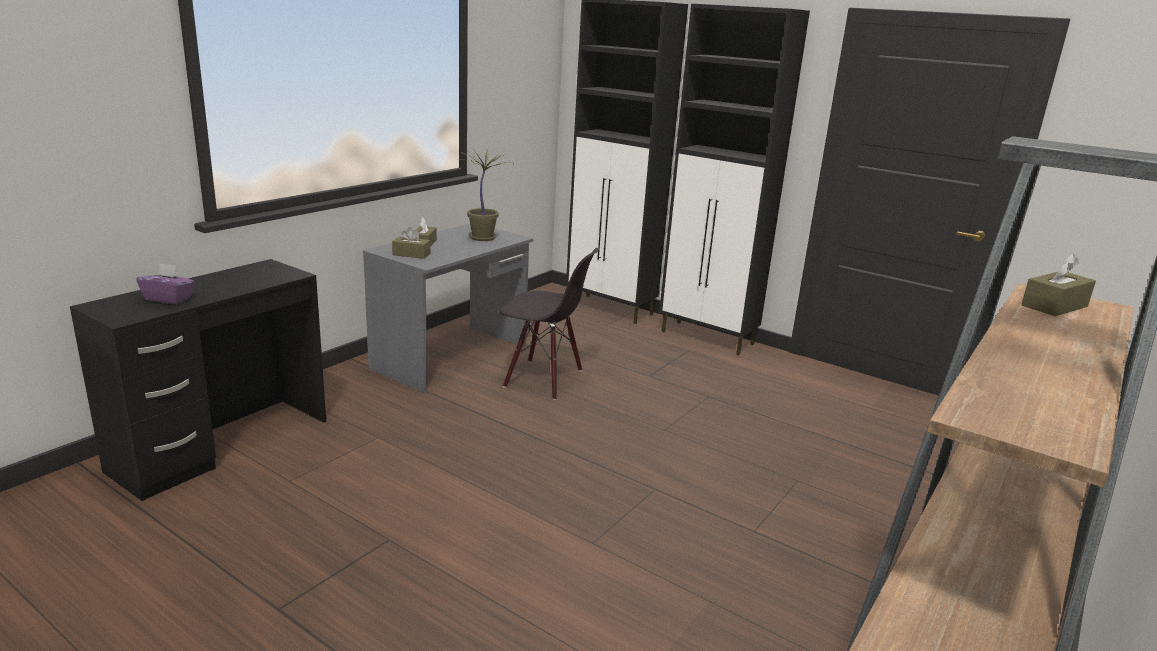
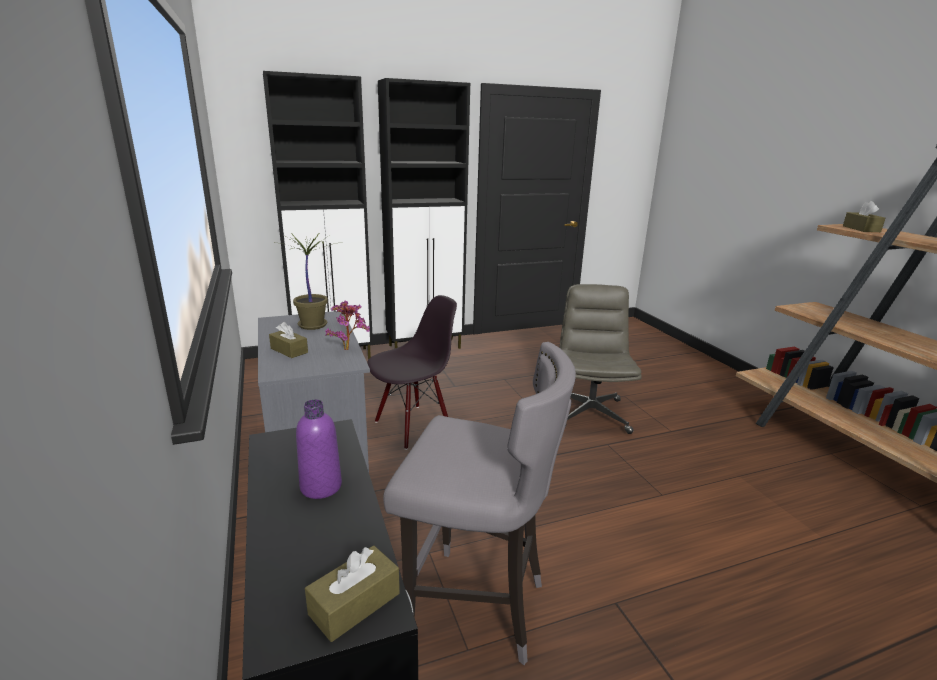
camera: 55 degrees left, 0 degrees up
(168, 299) = (327, 546): purple tissue box -> none
(225, 285) = (321, 486): none -> purple bottle
(333, 472) = (474, 607): none -> grey stool
(411, 254) = (313, 363): brown tissue box -> brown tissue box (354, 604)
(453, 257) = (349, 349): none -> potted plant
(710, 464) = (589, 413): none -> grey office chair

